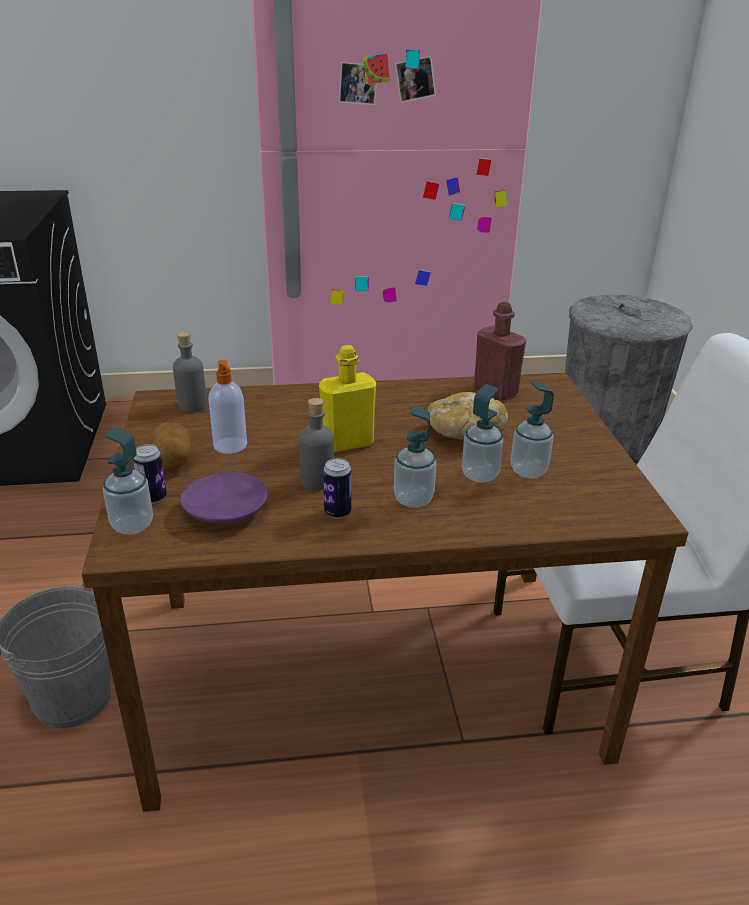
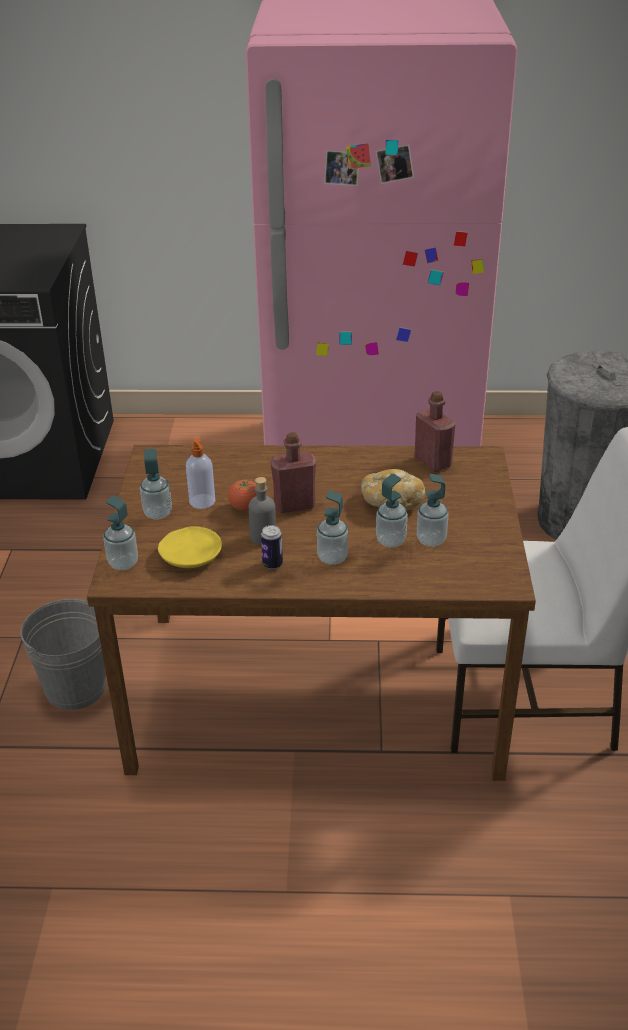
camera: 10 degrees right, 5 degrees up
(153, 498) = (140, 542): can -> none
(174, 462) = (158, 513): potato -> soap dispenser
(192, 405) = (177, 462): grey bottle -> none
(226, 509) = (191, 555): purple plate -> yellow plate
(286, 449) = (245, 507): none -> tomato
(347, 443) = (294, 505): yellow bottle -> red bottle

